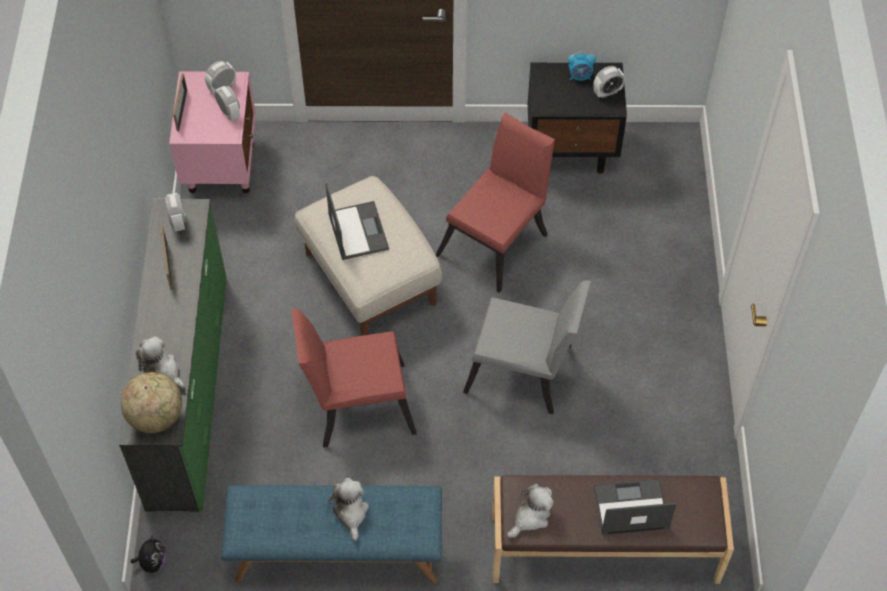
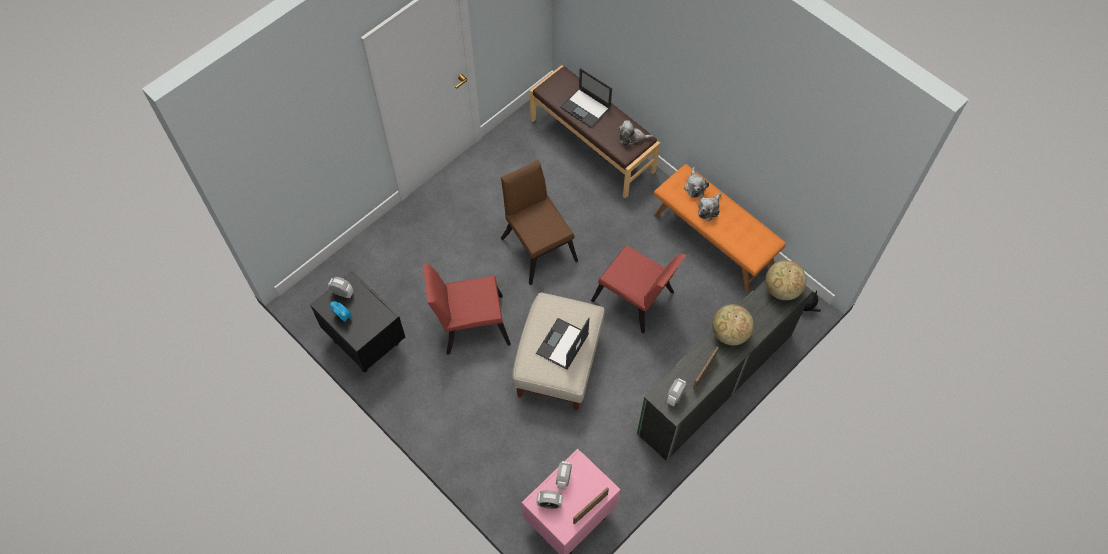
camera: 135 degrees left, 5 degrees up
(162, 370) = (758, 312): plush toy -> plush toy (694, 186)
(175, 323) = (729, 333): none -> globe
(337, 552) = (713, 240): blue bench -> orange bench
(525, 372) = (537, 245): grey chair -> brown chair

